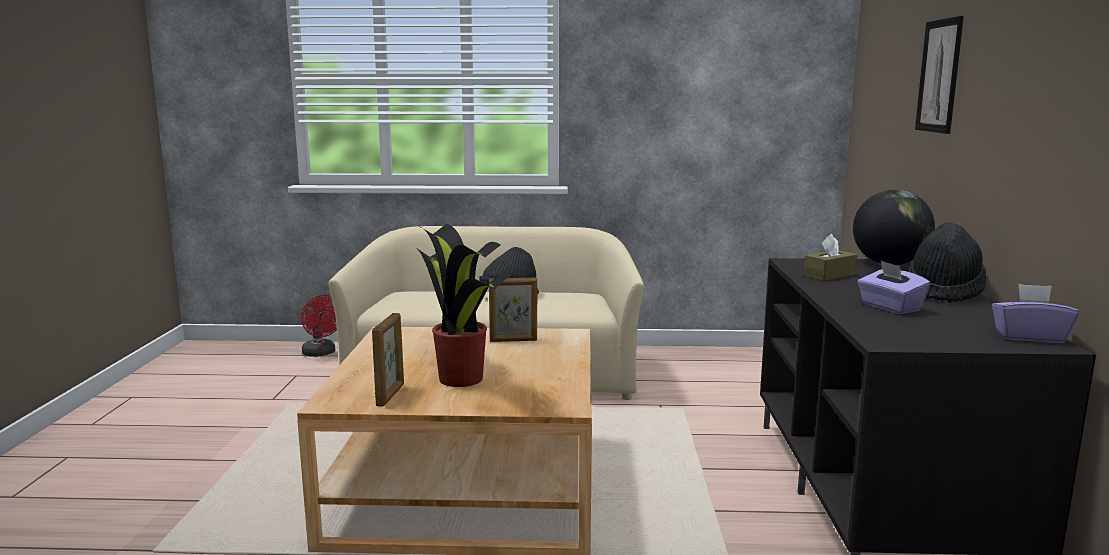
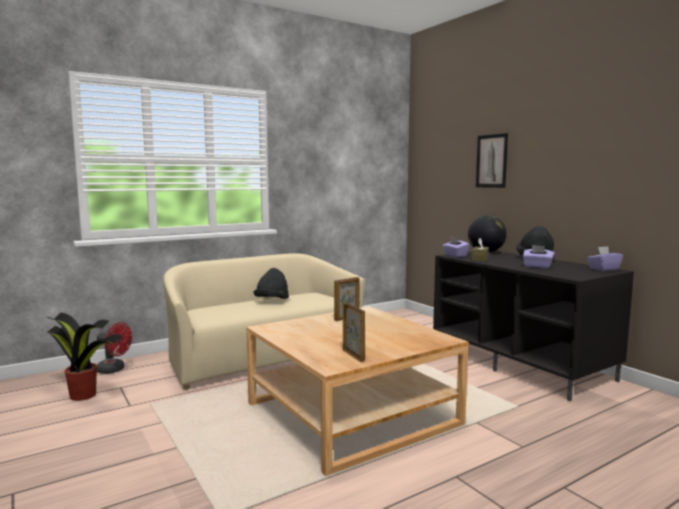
camera: 35 degrees left, 5 degrees down
(460, 378) = (367, 339): potted plant -> potted plant (82, 395)
(801, 263) = (455, 255): none -> purple tissue box

